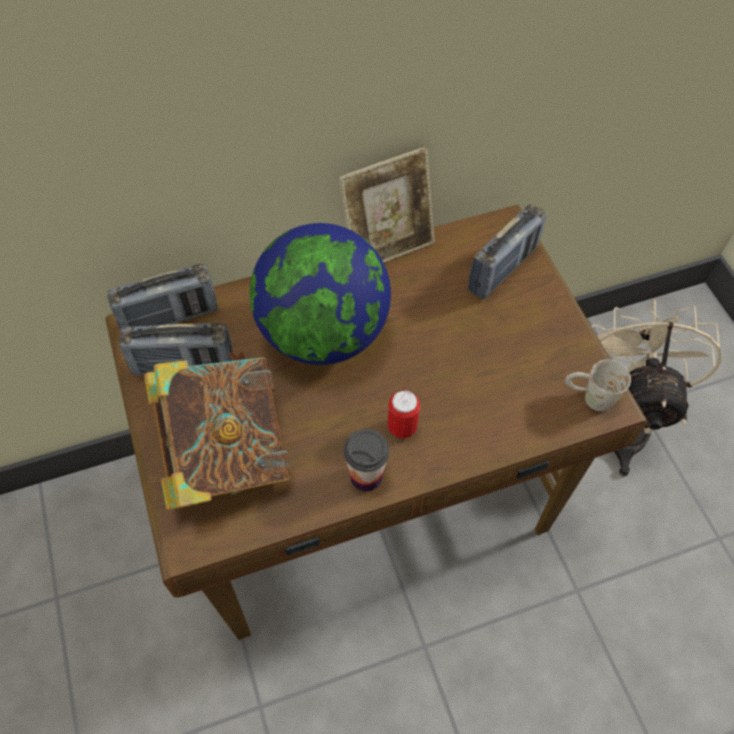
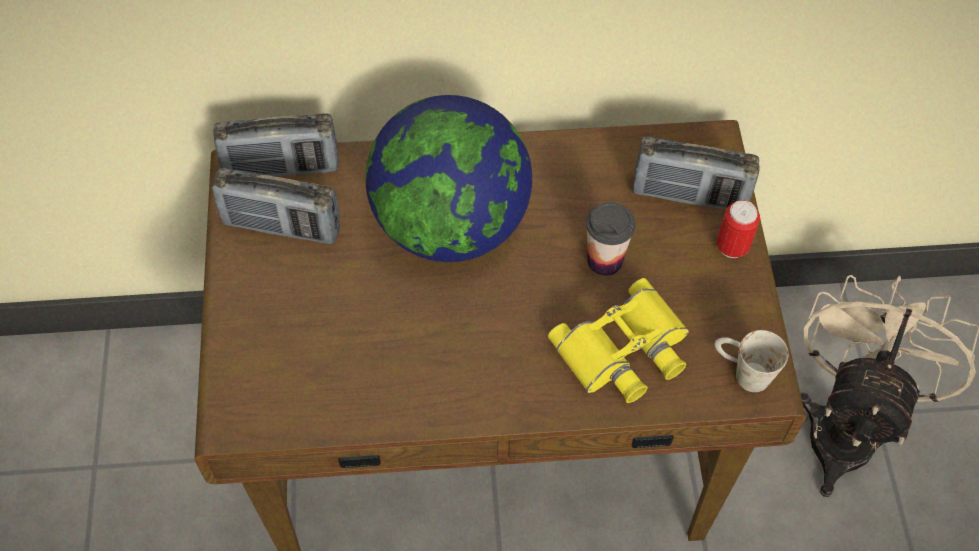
camera: 15 degrees right, 0 degrees up
(225, 453) = (300, 335): book -> none
(366, 476) = (449, 399): cup -> cup (604, 260)
(388, 246) = (559, 138): picture frame -> none
(402, 427) = (507, 354): can -> can (732, 247)
(494, 402) = (625, 351): none -> yellow binoculars
(502, 269) = (689, 195): radio -> radio turned 45 degrees clockwise

